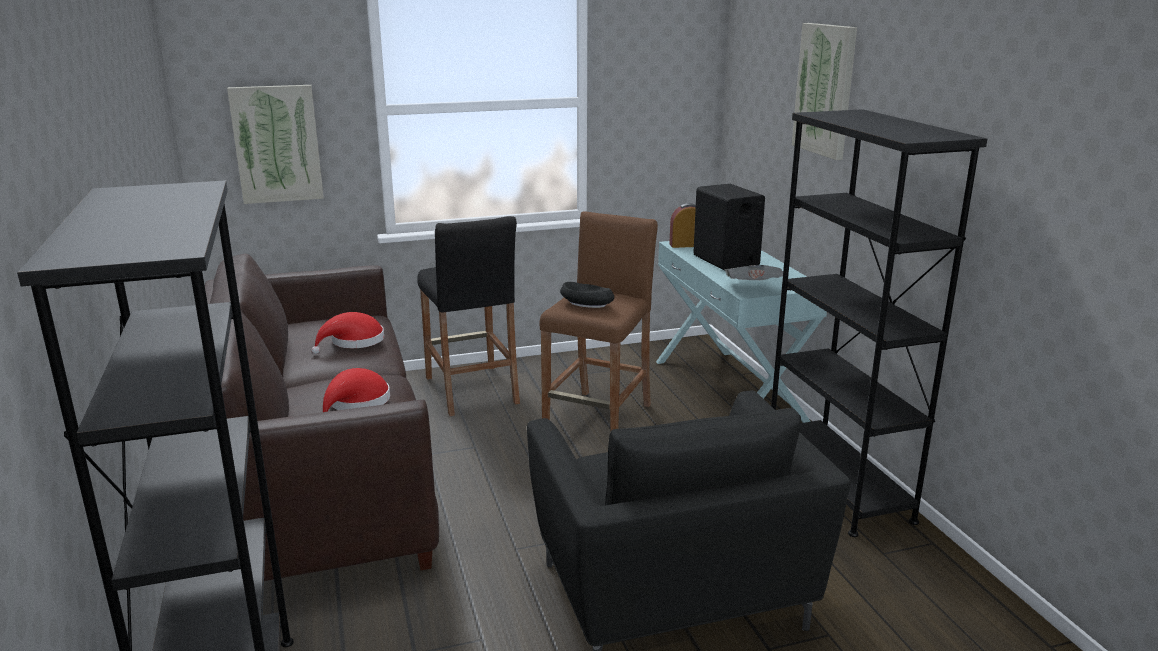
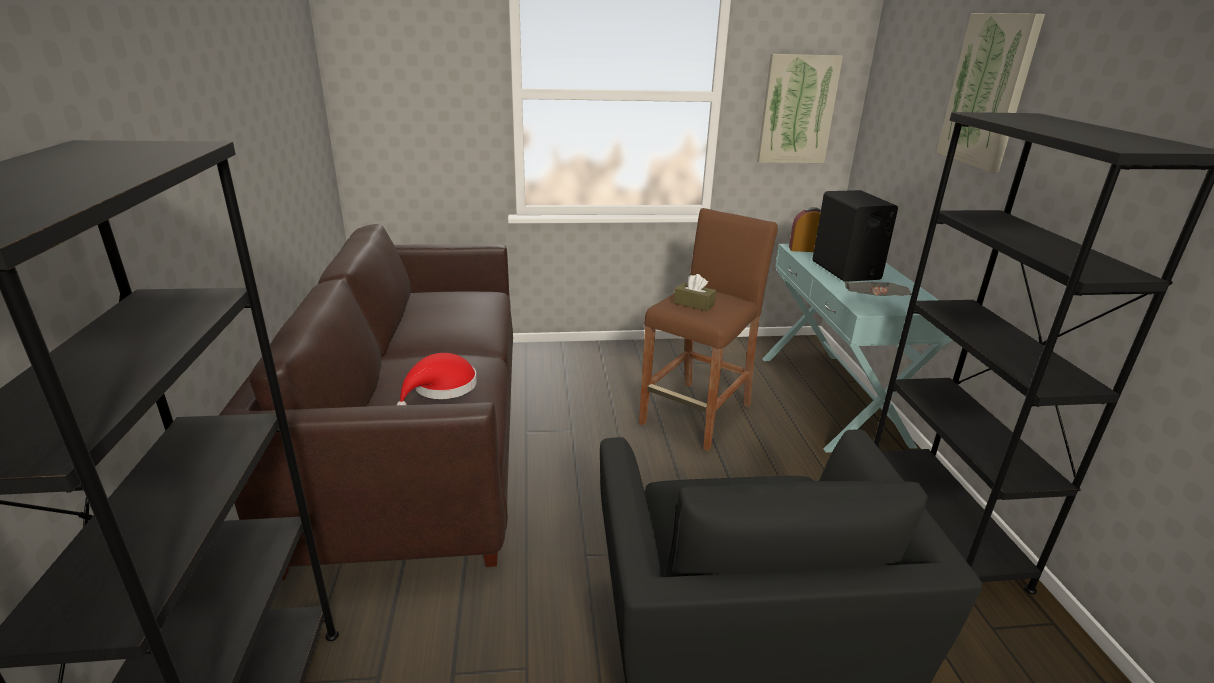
camera: 10 degrees right, 5 degrees up
(277, 144) = (417, 121): picture -> picture (797, 110)
(354, 342) = (464, 318): red hat -> none
(471, 390) = (582, 368): black stool -> none
(586, 304) = (694, 304): black bowl -> brown tissue box

